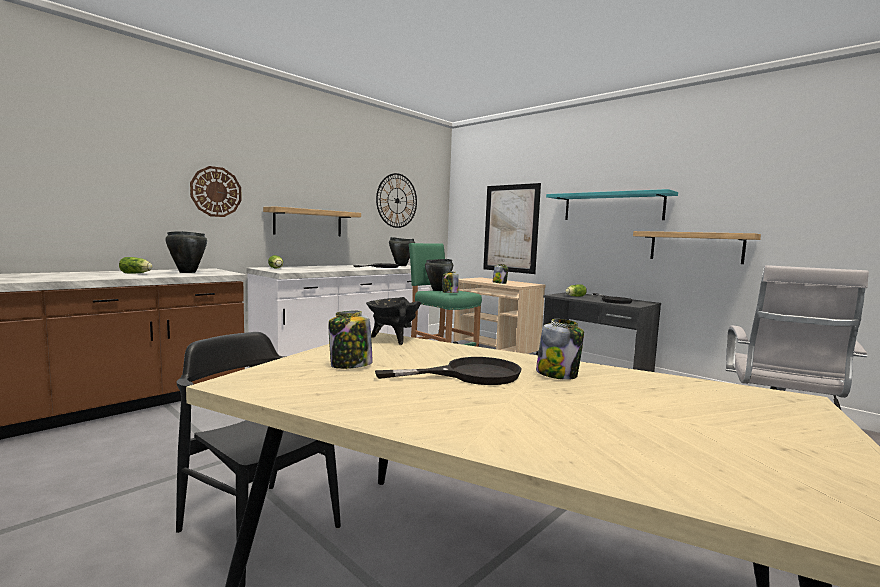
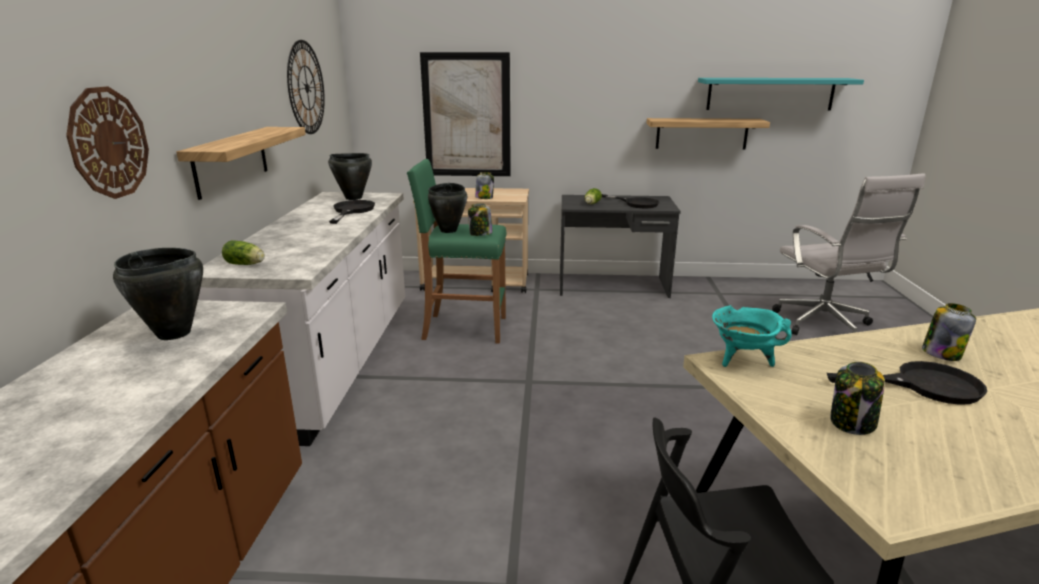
camera: 40 degrees left, 15 degrees up
(137, 273) = (109, 378): lettuce -> none
(393, 339) = (742, 360): black cooking pot -> turquoise cooking pot
(469, 375) = (923, 385): black frying pan -> black frying pan turned 60 degrees clockwise
(612, 207) = (610, 88): turquoise shelf -> turquoise shelf (770, 94)

